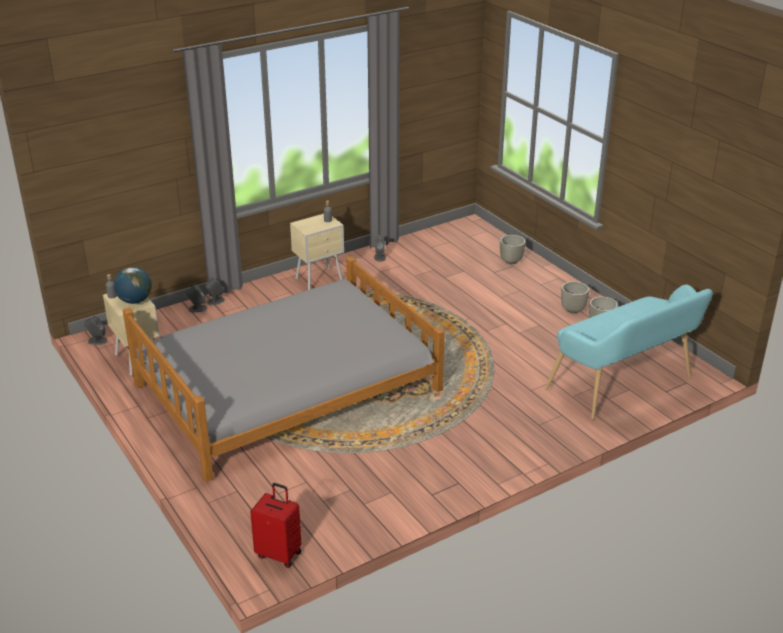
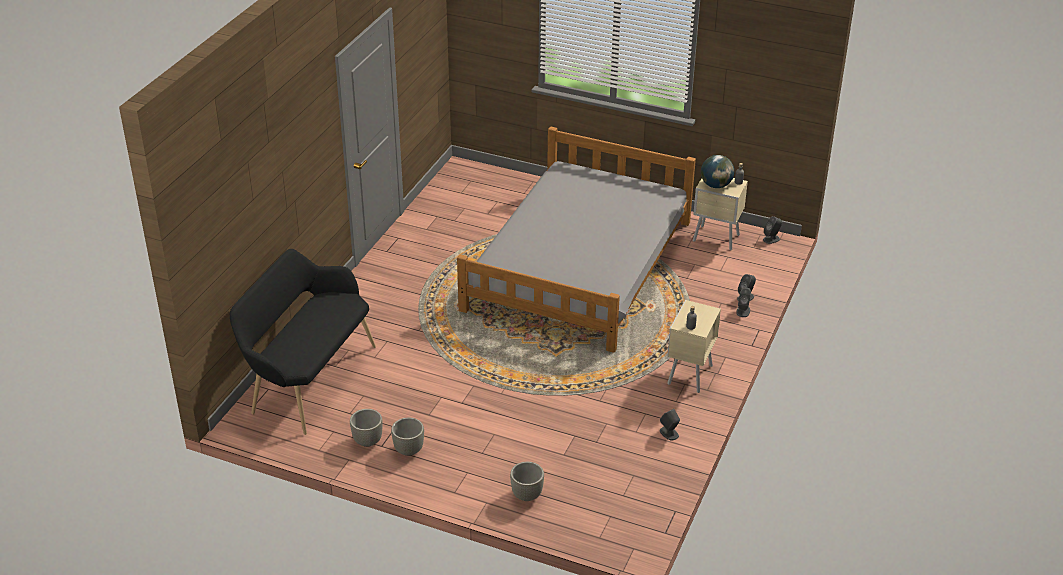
camera: 145 degrees right, 5 degrees up
(279, 553) = (458, 176): red suitcase -> none
(625, 385) = (308, 379): turquoise bench -> black bench

